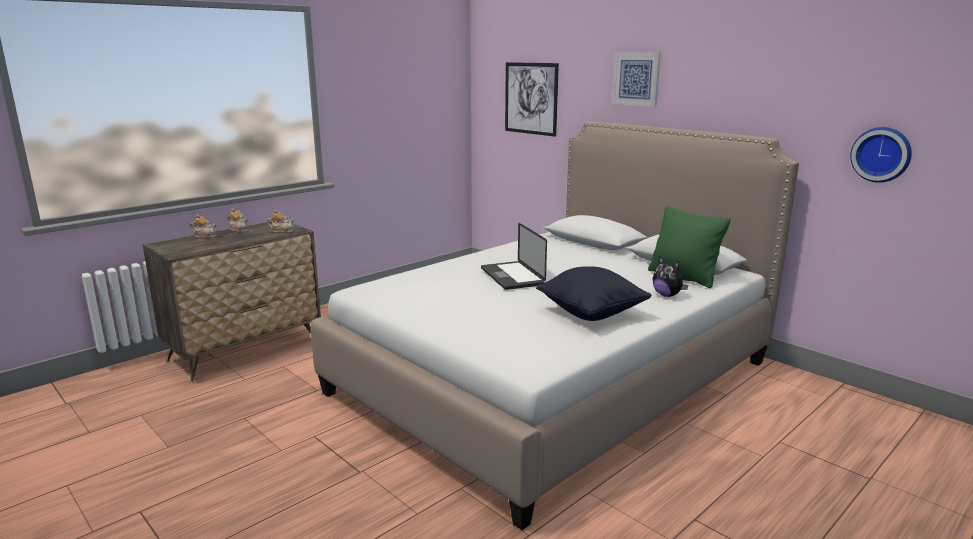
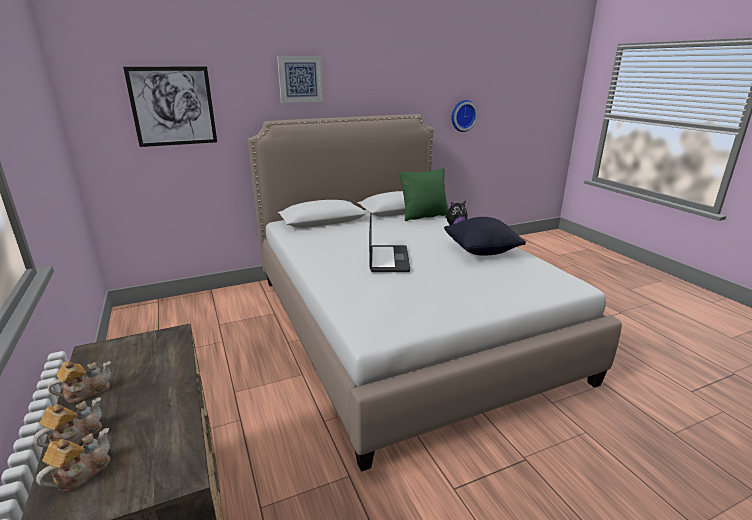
camera: 70 degrees left, 5 degrees up
(282, 231) = (157, 348): teapot -> teapot (81, 472)
(512, 276) = (389, 259): laptop -> laptop turned 90 degrees counterclockwise

